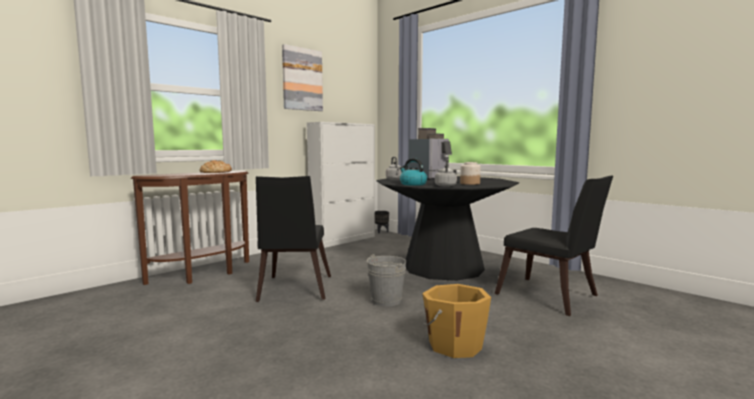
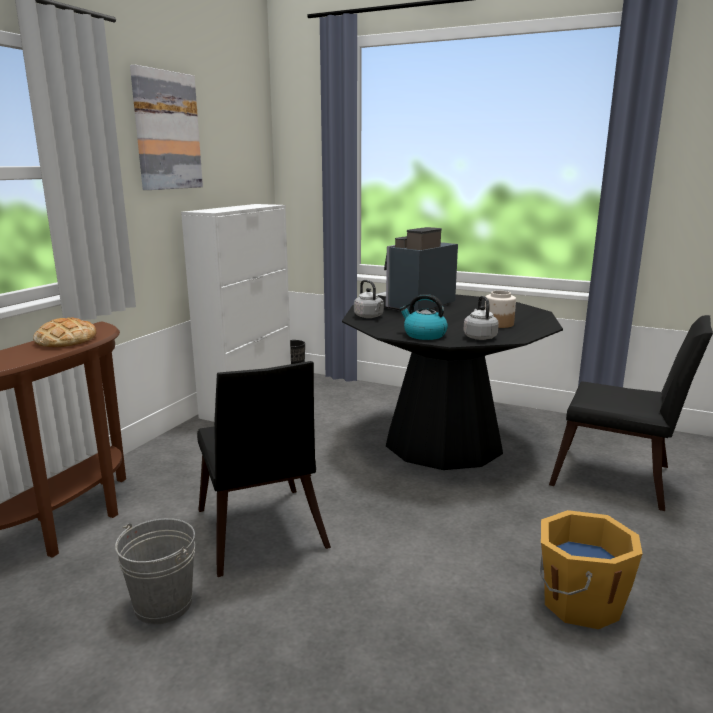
camera: 20 degrees left, 10 degrees up
(386, 300) = (420, 529): grey bucket -> grey bucket (163, 604)
(432, 178) = (415, 306): coffee machine -> coffee machine turned 150 degrees counterclockwise

